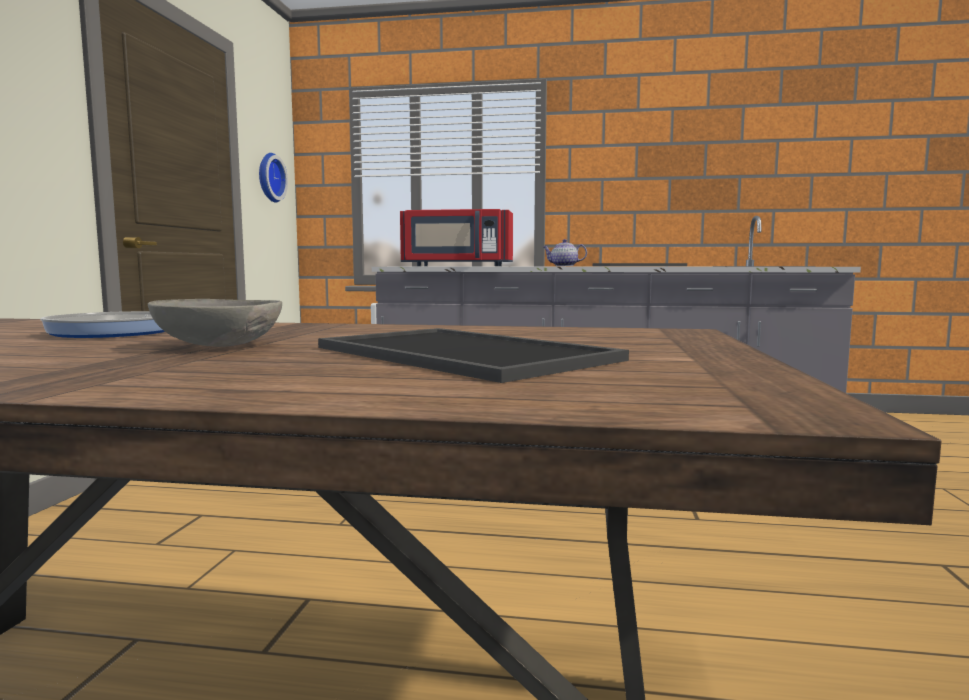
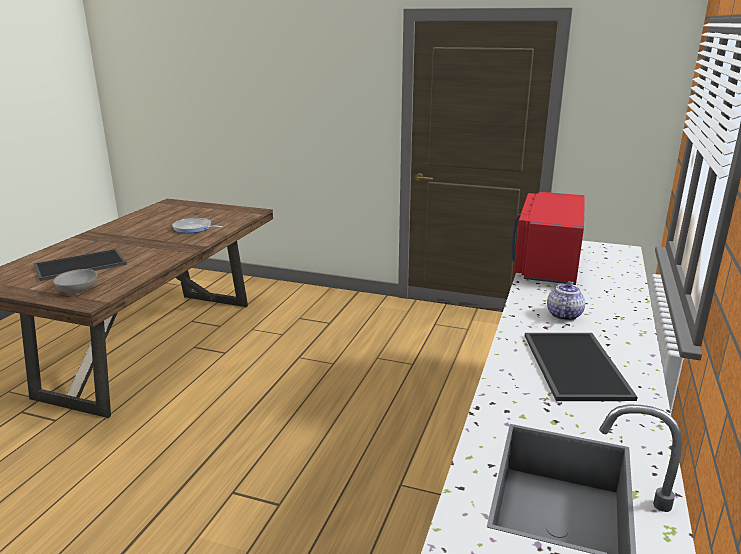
camera: 100 degrees right, 15 degrees up
(219, 345) = (136, 241): grey bowl -> grey bowl (78, 290)
(269, 177) = (617, 123): wall clock -> none

